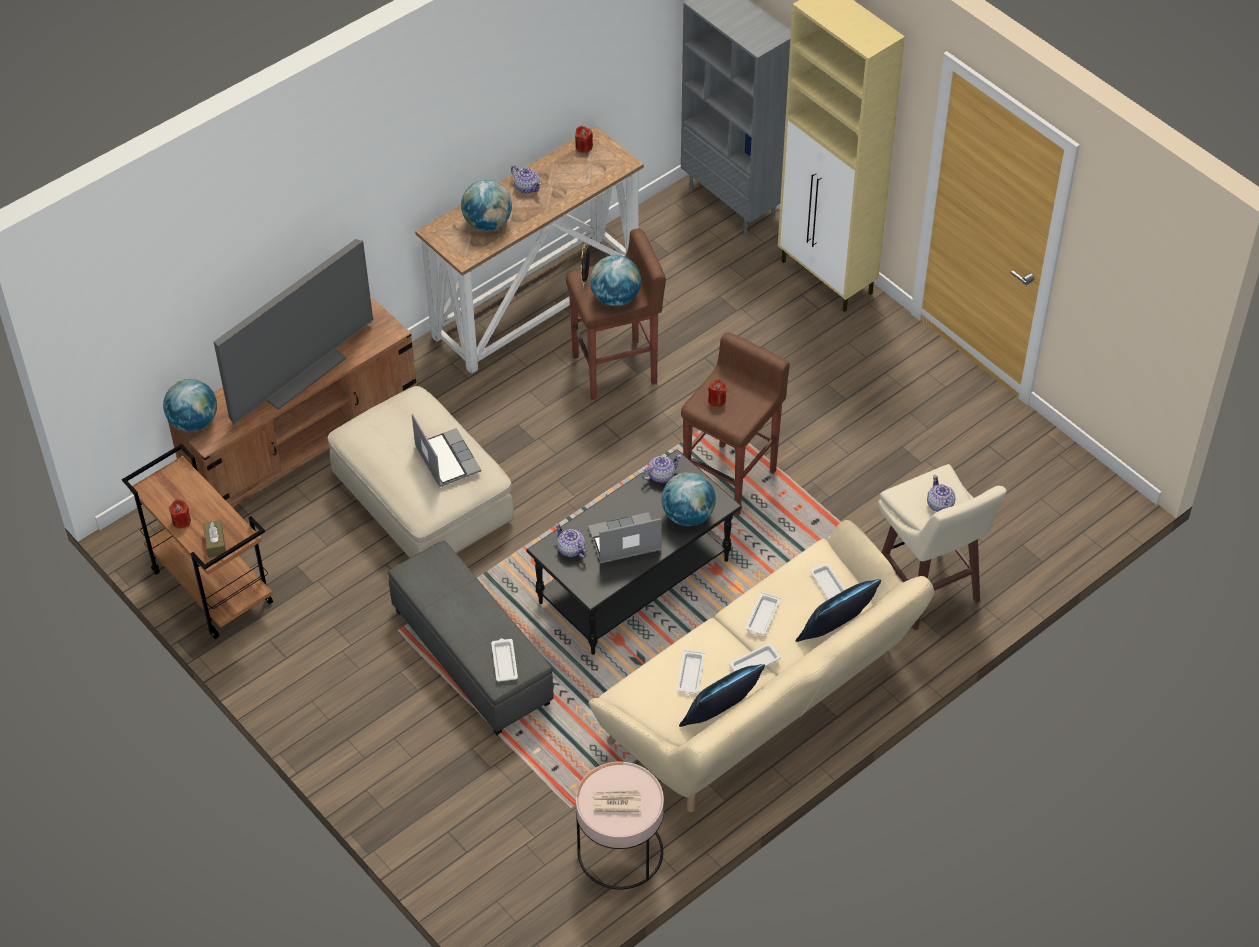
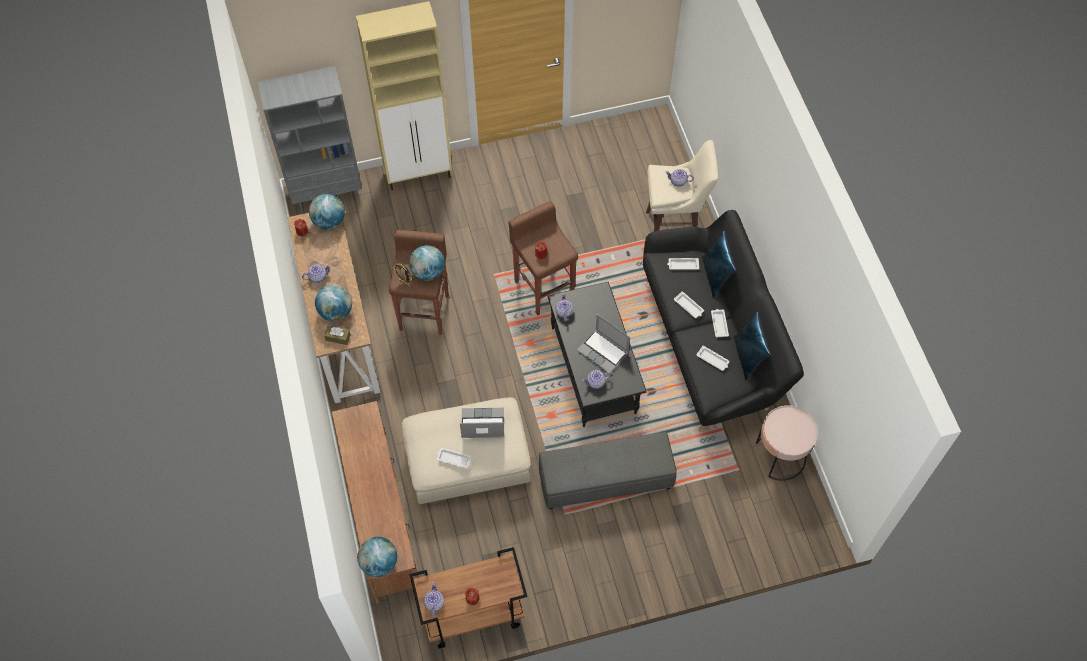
camera: 65 degrees left, 10 degrees up
(159, 486) = (434, 603): none -> teapot
(215, 543) = (502, 583): brown tissue box -> brown tissue box (338, 337)
(298, 371) = (371, 481): television -> none
(504, 661) = (651, 455): white tray -> white tray (453, 459)
(616, 802) = (791, 432): newspaper -> none
(624, 541) = (603, 352): laptop -> laptop turned 60 degrees counterclockwise
(688, 515) = (601, 311): globe -> globe (329, 221)
(760, 705) = (711, 343): beige sofa -> black sofa

